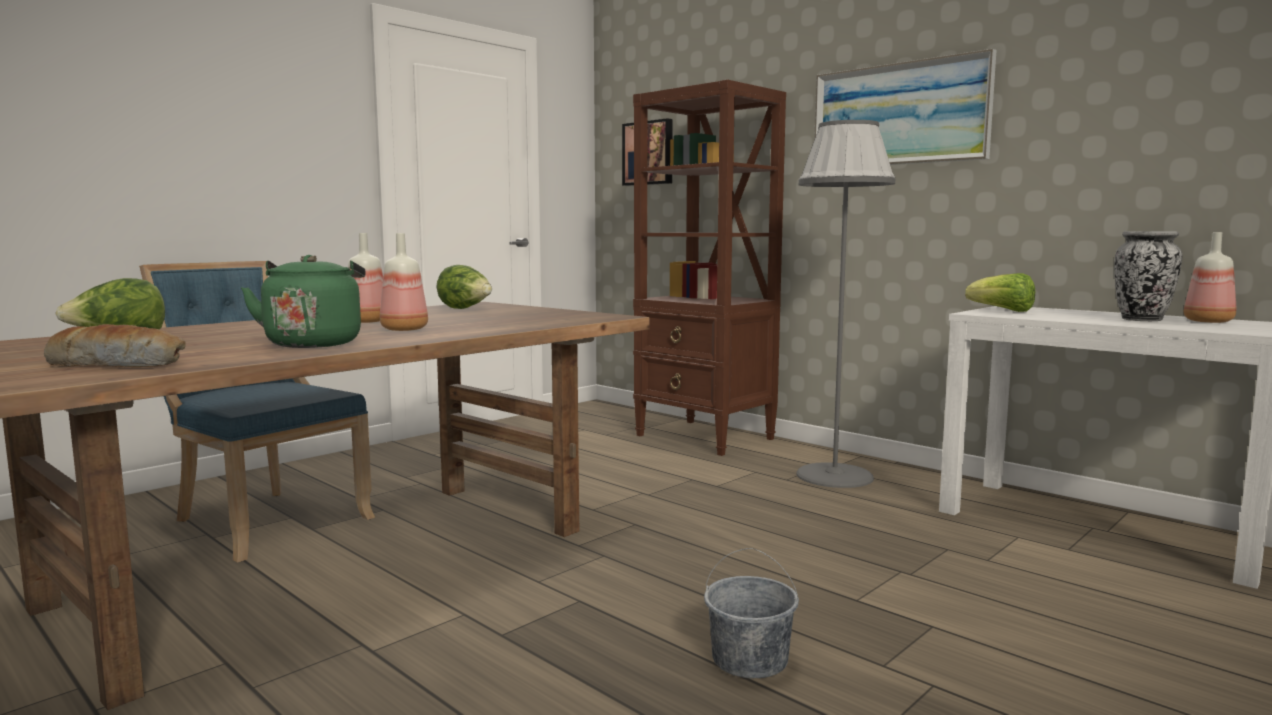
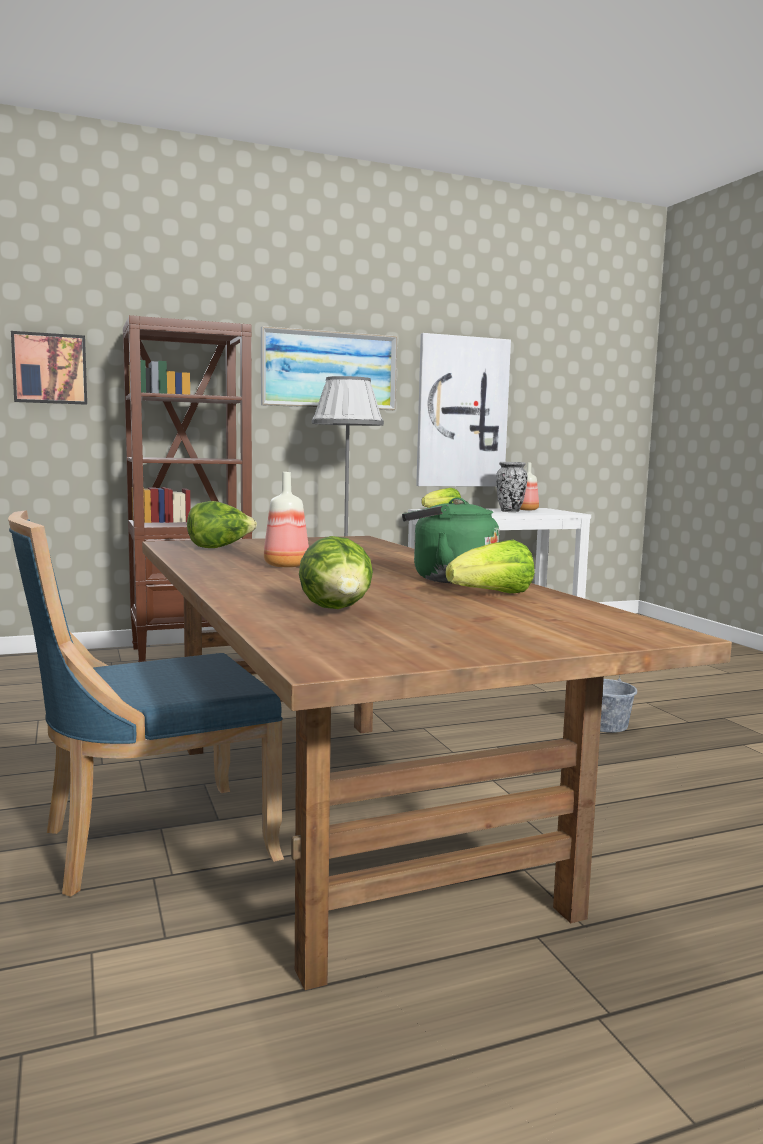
camera: 65 degrees left, 0 degrees up
(119, 365) = (542, 610): bread -> none
(216, 354) = (493, 594): none -> lettuce
(405, 329) = (376, 564): bottle -> none
(1115, 150) = (462, 412): none -> picture

